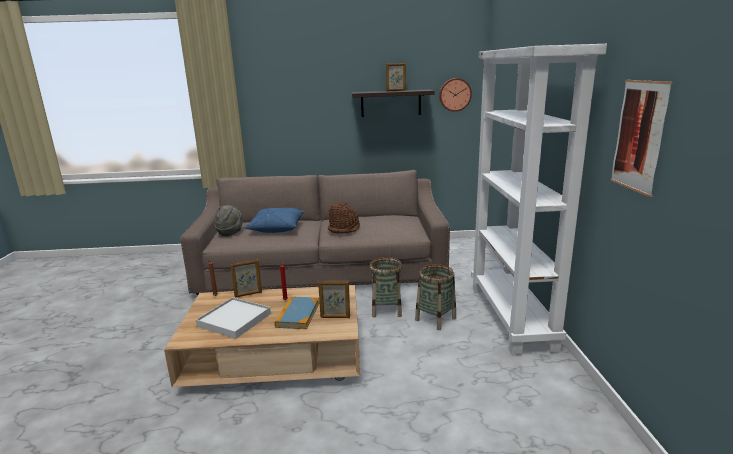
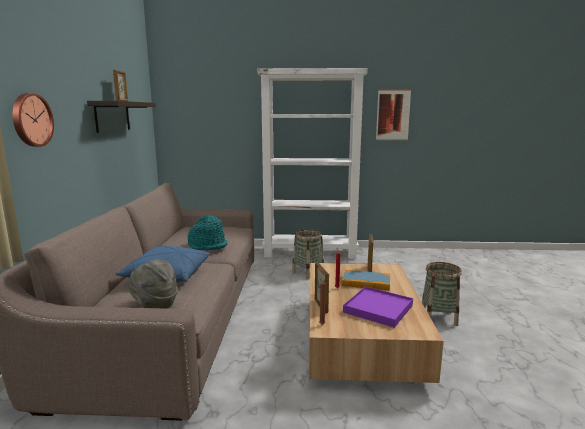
camera: 85 degrees left, 5 degrees down
(234, 320) = (378, 309): white tray -> purple tray
(344, 229) = (208, 246): brown hat -> turquoise hat
(386, 310) = (287, 288): basket -> basket (438, 317)
(454, 94) = (142, 109): wall clock -> wall clock (31, 120)

